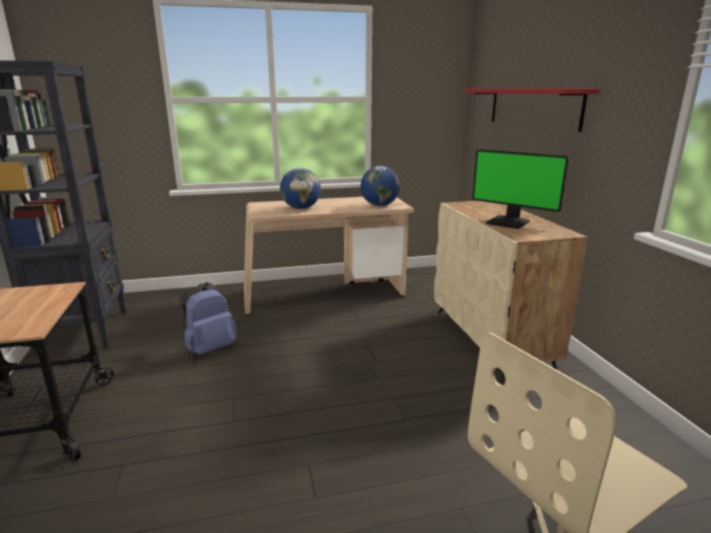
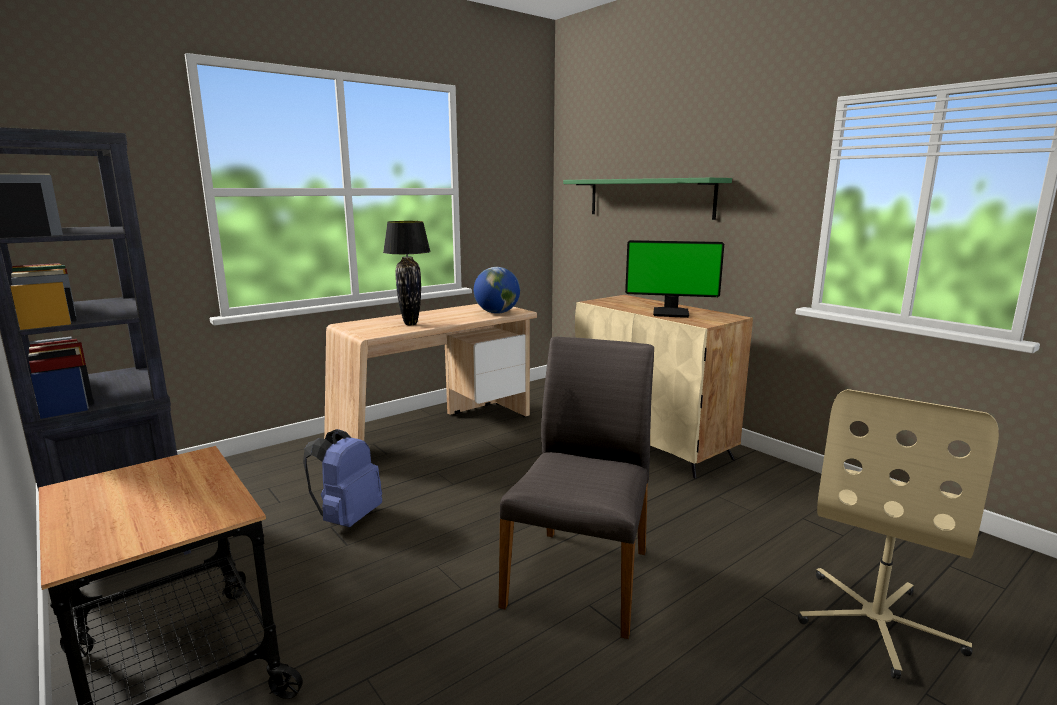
camera: 25 degrees left, 5 degrees down
(301, 208) = (410, 324): globe -> black table lamp
(323, 439) = (581, 577): none -> grey chair
(532, 107) = (649, 198): red shelf -> green shelf

